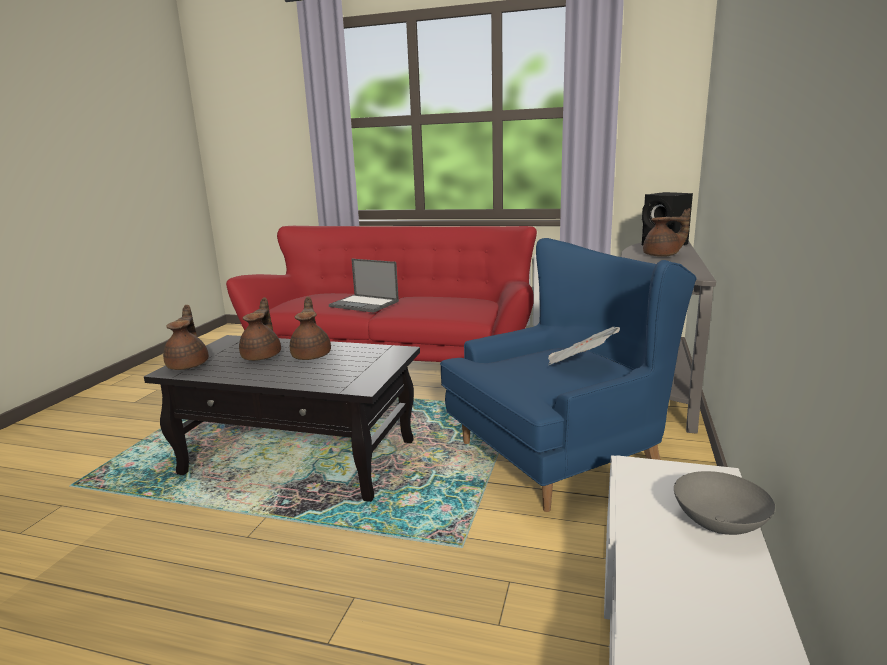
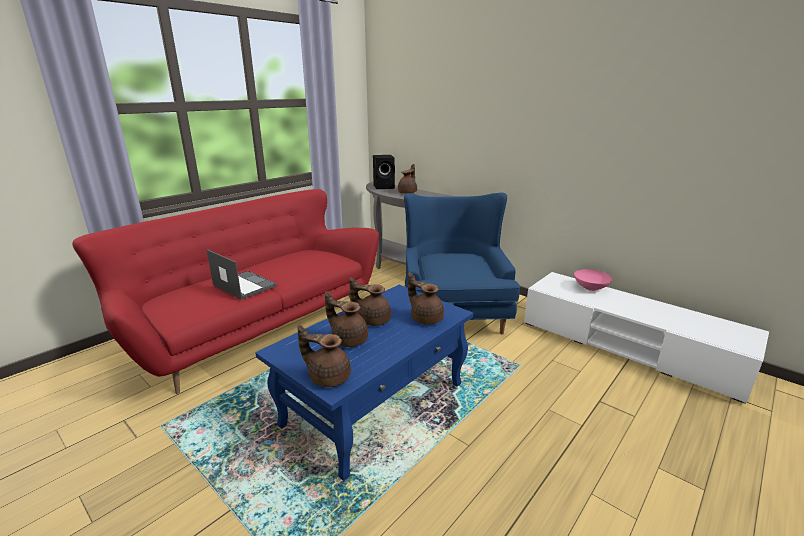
camera: 65 degrees left, 5 degrees up
(301, 458) = (376, 403): black coffee table -> blue coffee table
(333, 376) = (426, 318): none -> brown teapot
(365, 304) = (244, 285): laptop -> laptop turned 105 degrees counterclockwise
(579, 364) = (459, 259): newspaper -> none
(720, 525) = (590, 288): grey bowl -> pink bowl

